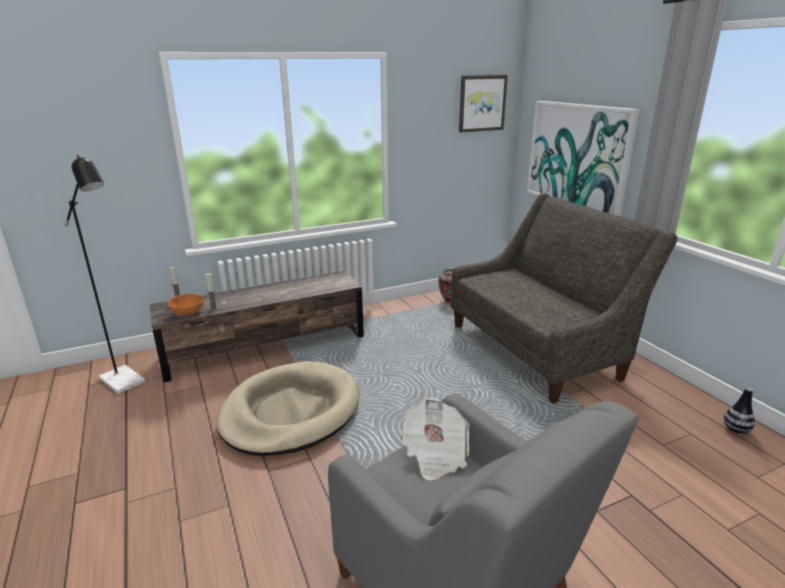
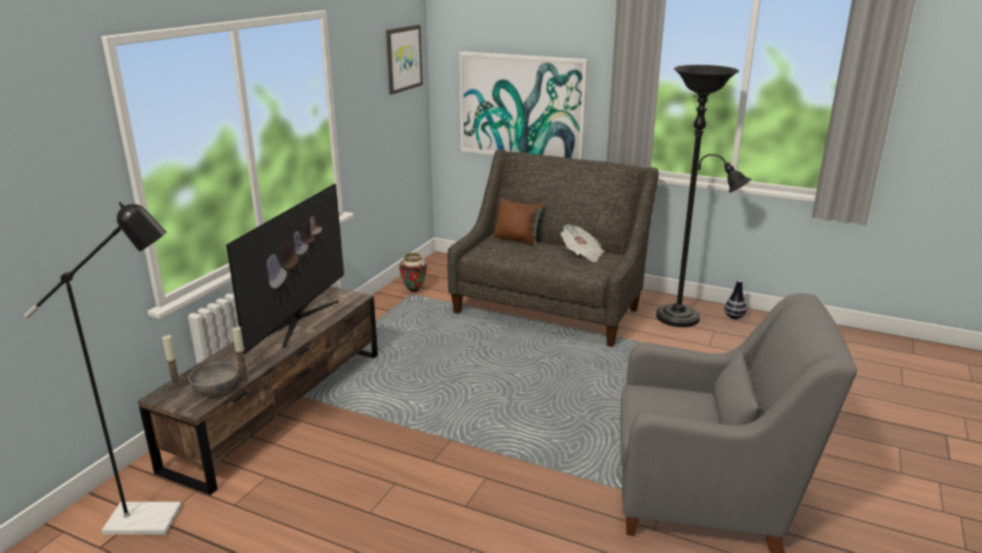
camera: 40 degrees left, 0 degrees up
(187, 313) = (216, 389): orange bowl -> grey bowl
(290, 412) = (410, 452): beige dog bed -> none
(292, 288) = (297, 321): none -> television
(435, 454) = (658, 395): newspaper -> newspaper (582, 254)
(525, 277) = (517, 240): none -> brown pillow
(668, 407) = (683, 318): none -> black floor lamp

